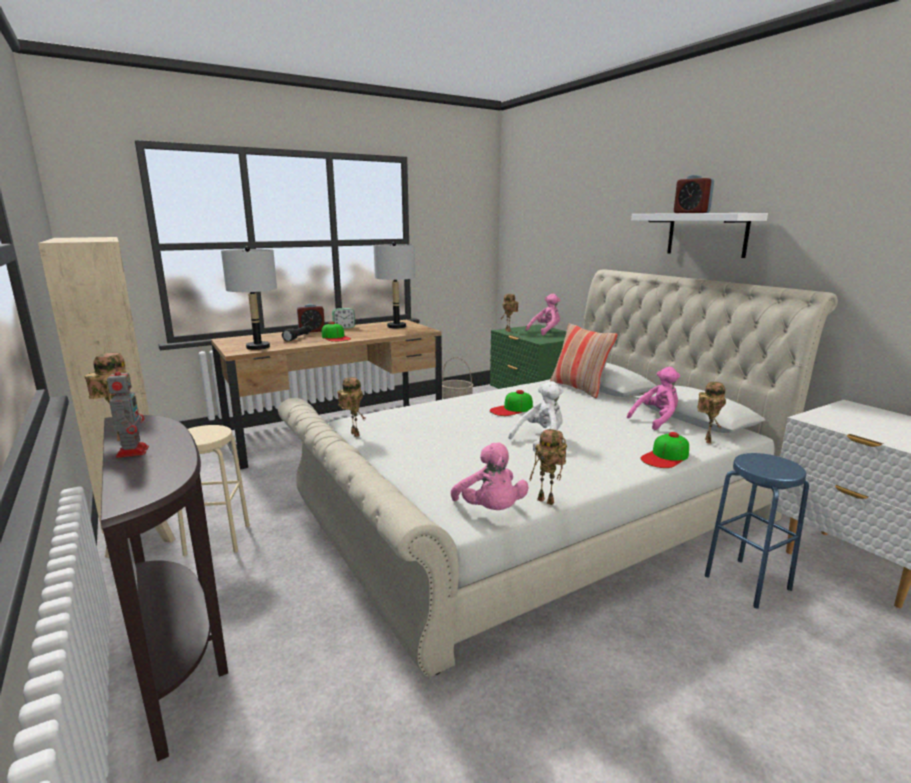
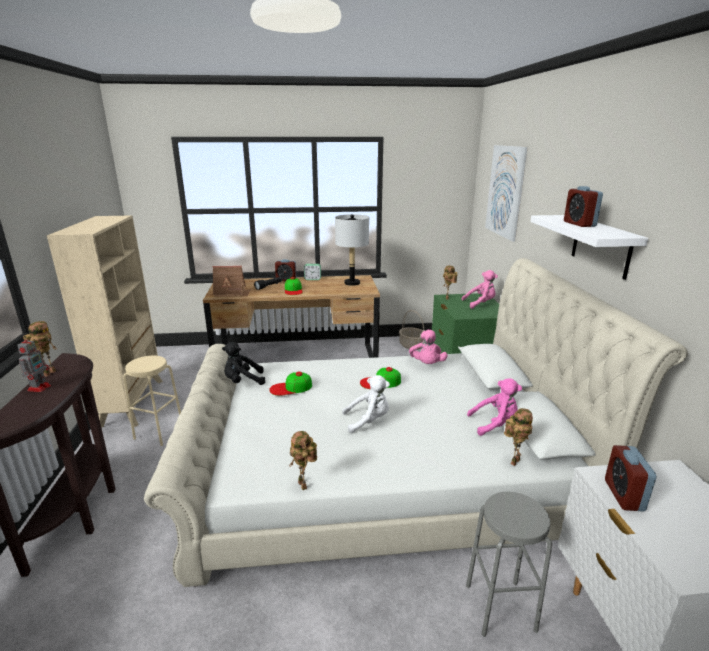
camera: 25 degrees right, 5 degrees up
(258, 347) = (232, 293): grey table lamp -> toy house
(353, 434) = (243, 381): toy robot -> black plush toy
(490, 510) = (254, 481): pink plush toy -> pink plush toy (427, 364)
(553, 211) = (505, 191): none -> picture
(579, 388) = (466, 370): pillow -> none
(665, 457) = (452, 469): cap -> cap (291, 388)
(747, 582) = (500, 607): blue stool -> grey stool
(844, 425) = (623, 495): none -> alarm clock

